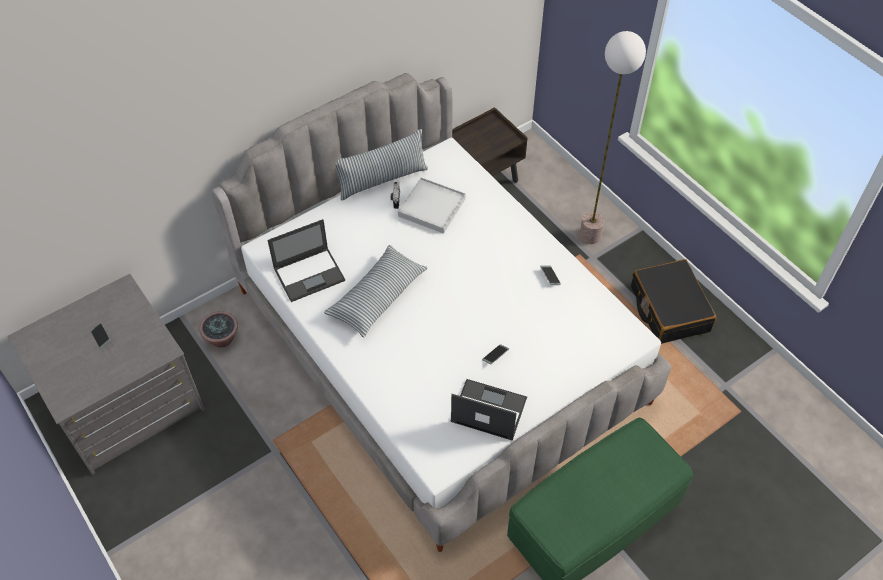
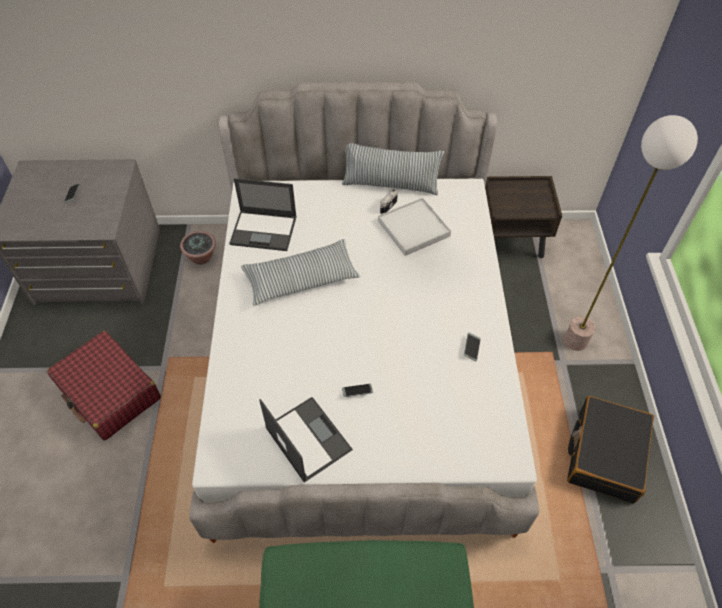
camera: 35 degrees right, 0 degrees up
(245, 500) = (109, 392): none -> red suitcase

